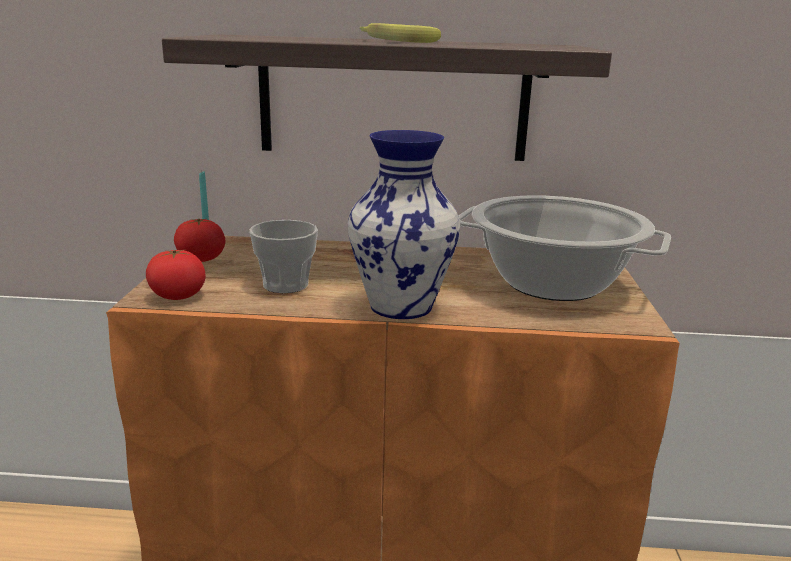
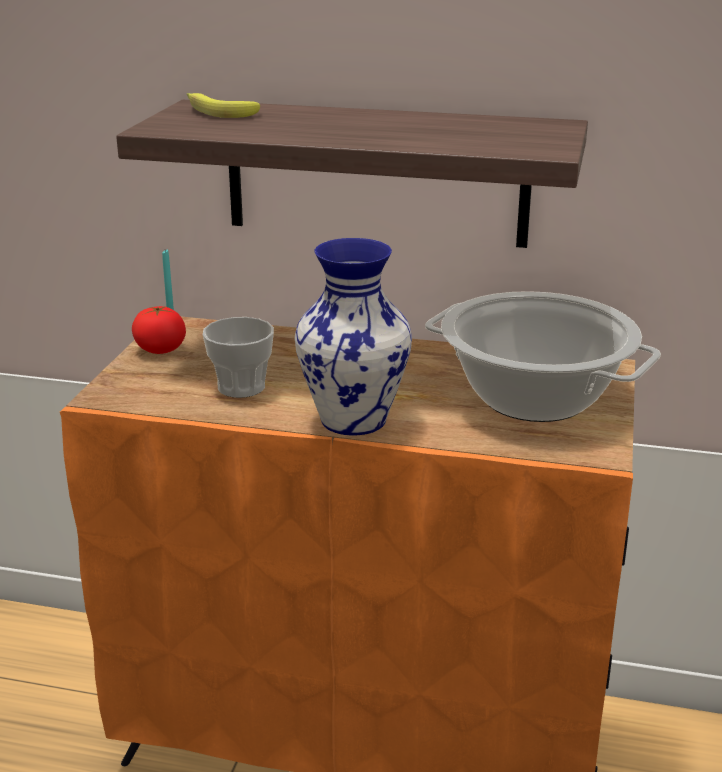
camera: 10 degrees right, 5 degrees up
(177, 296) = (130, 396): tomato -> none
(395, 41) = (363, 129): banana -> banana (217, 112)

